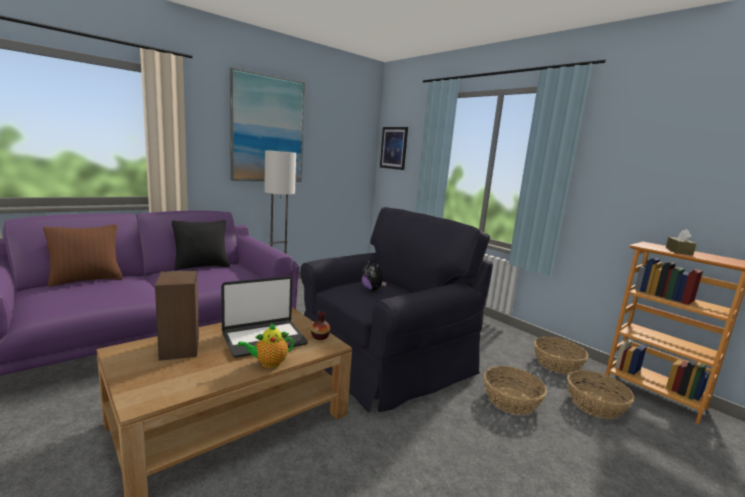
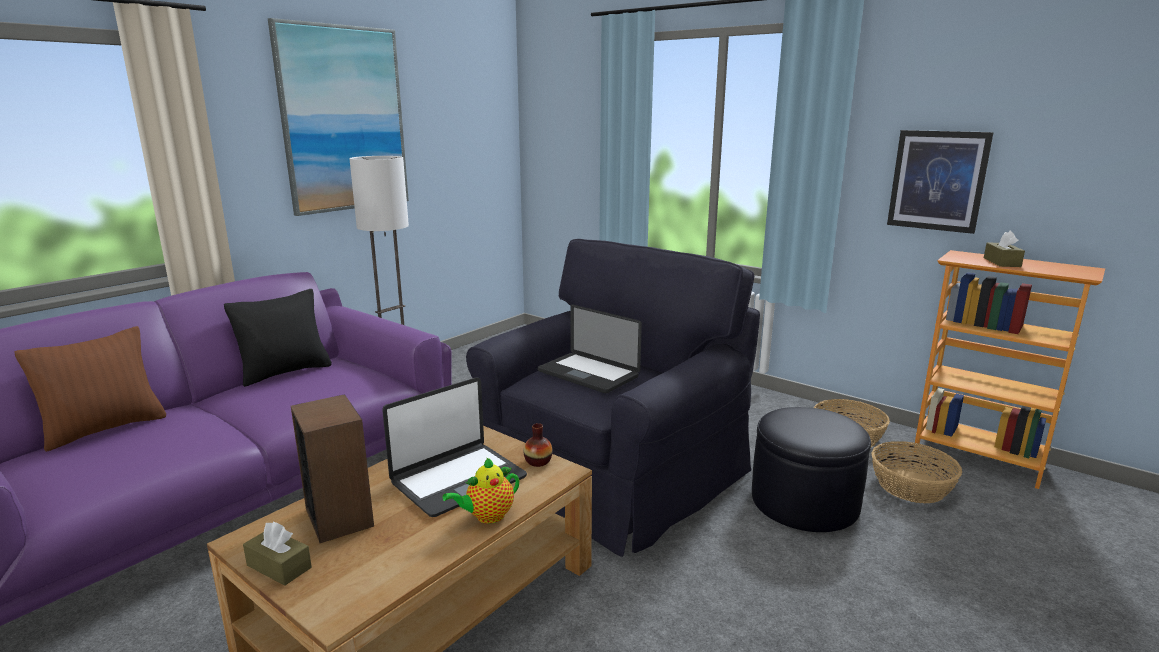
camera: 10 degrees left, 5 degrees up
(126, 369) = (279, 566): none -> brown tissue box
(372, 289) = (588, 374): plush toy -> laptop
(394, 148) = (548, 125): picture -> picture (937, 180)
(511, 400) = (804, 501): basket -> black ottoman

